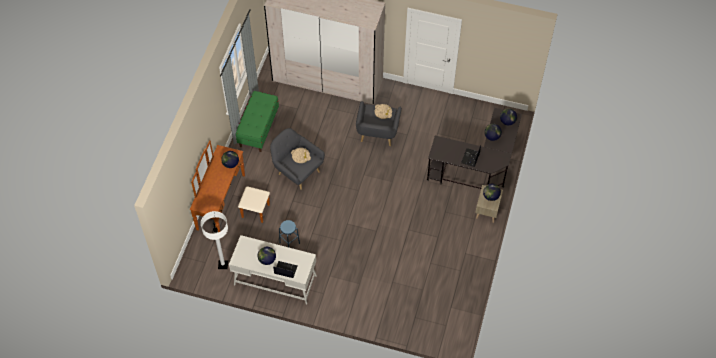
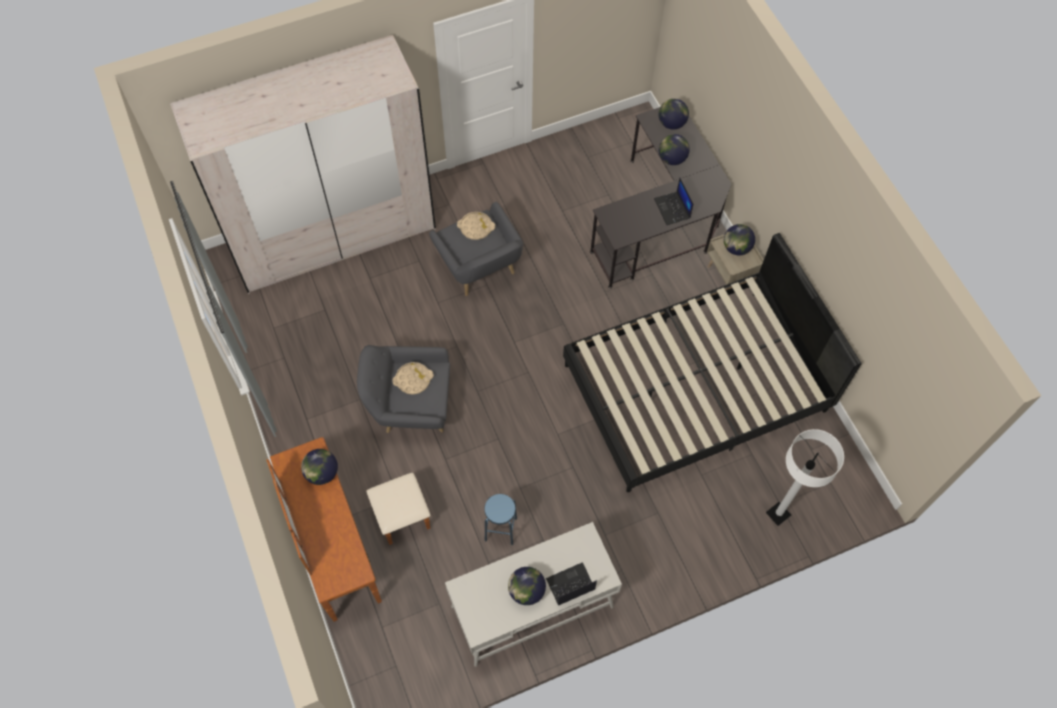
camera: 40 degrees left, 5 degrees up
(223, 265) = (428, 646): white floor lamp -> white floor lamp (778, 514)
(258, 128) = (291, 382): green bench -> none
(424, 247) = (696, 388): none -> black bed

